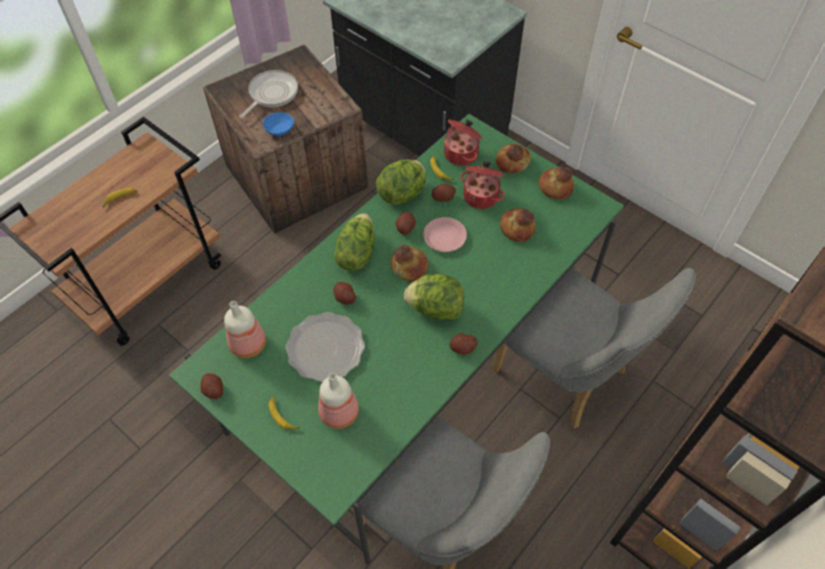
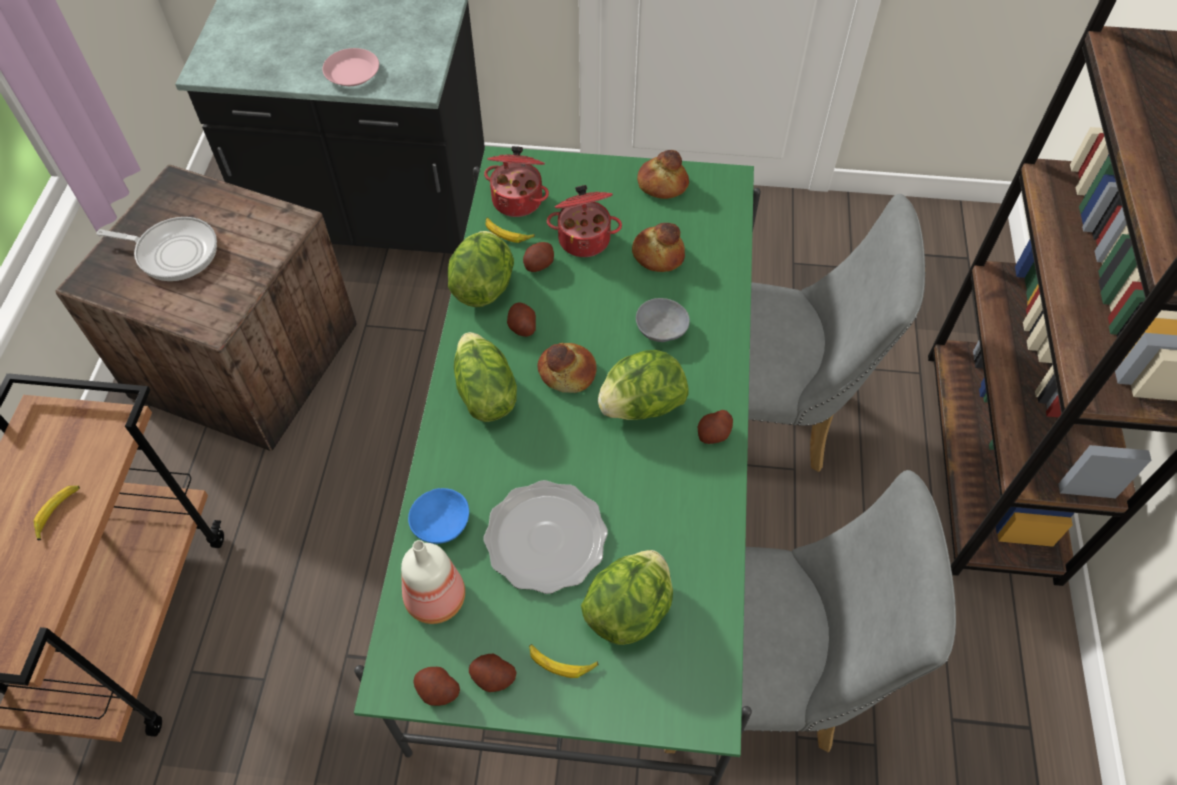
camera: 35 degrees left, 0 degrees up
(271, 94) = (173, 252): frying pan -> frying pan turned 105 degrees clockwise
(280, 128) = (224, 292): blue bowl -> blue bowl (441, 521)
(338, 412) = (629, 609): bottle -> lettuce
(345, 298) = (517, 459): potato -> potato (493, 677)
(444, 237) = (581, 312): pink plate -> pink plate (351, 72)
(484, 272) = (663, 328): none -> grey bowl
(512, 162) = (587, 179): bread -> none

